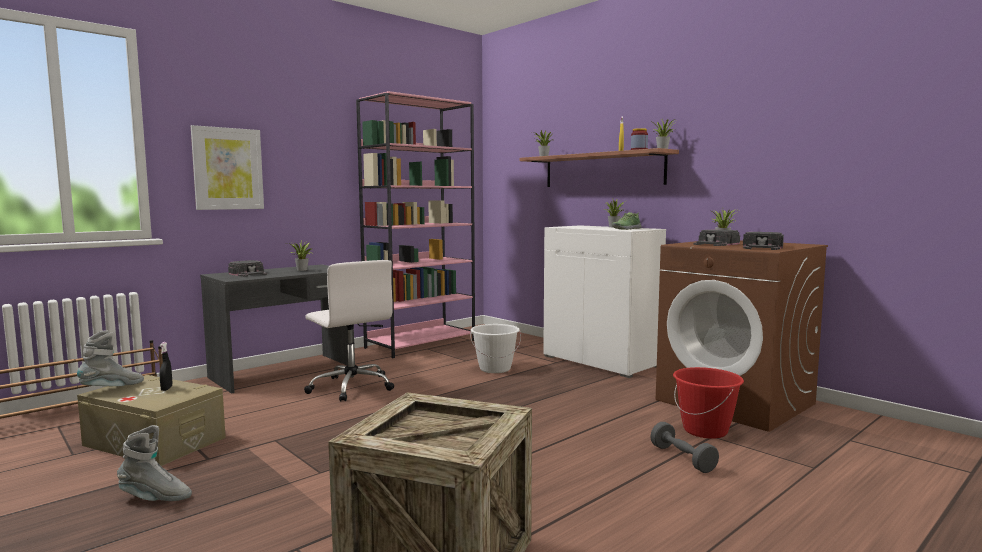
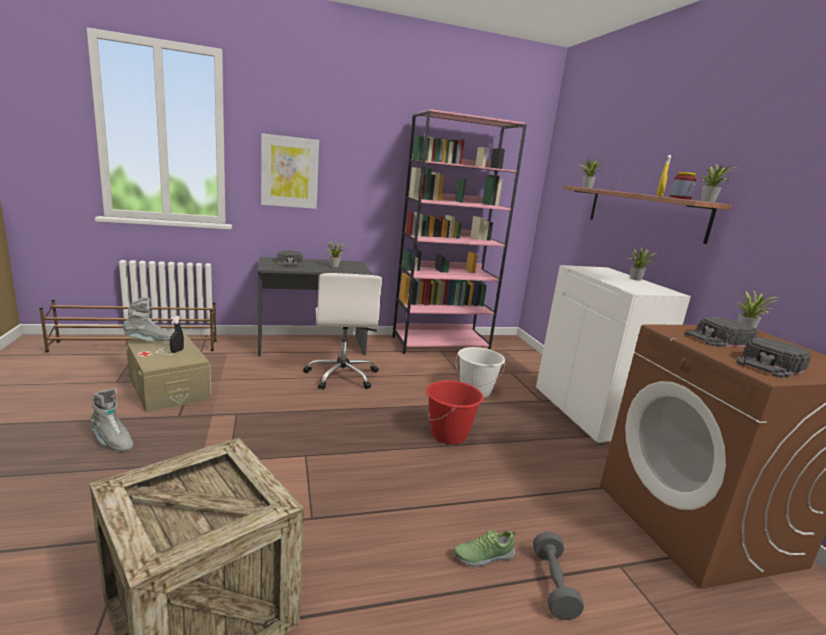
camera: 25 degrees right, 10 degrees up
(626, 229) = (638, 287): shoe -> shoe (483, 555)
(705, 430) = (619, 553): red bucket -> red bucket (449, 435)

